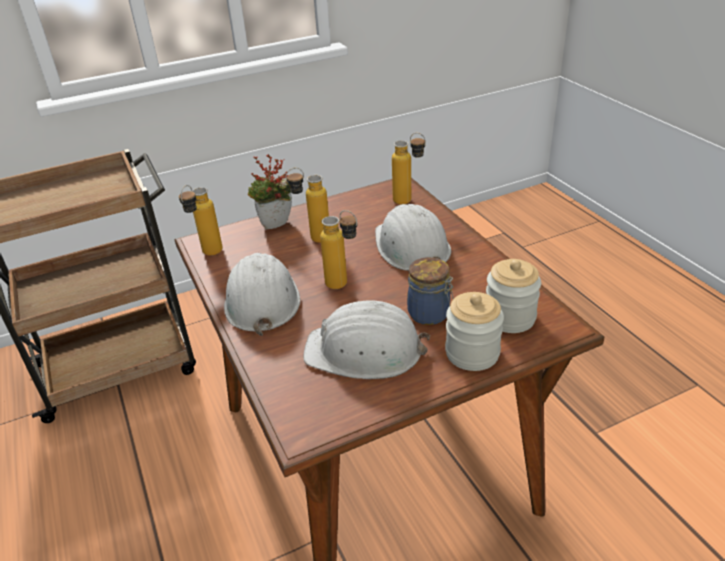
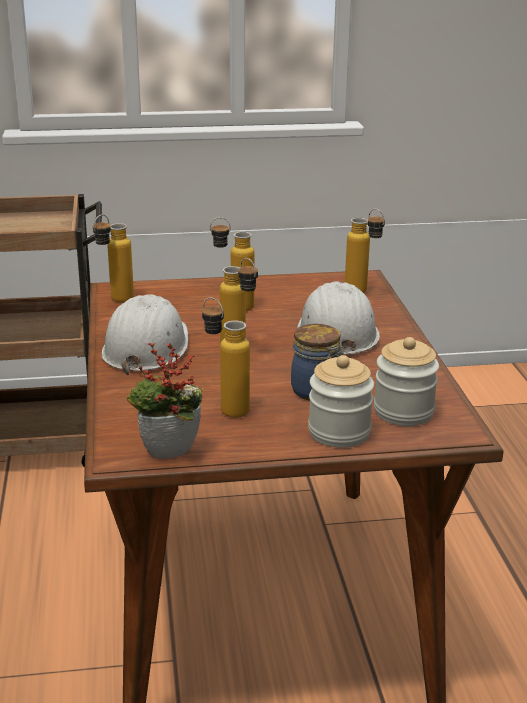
camera: 15 degrees right, 10 degrees down
(276, 227) = (201, 290): potted plant -> potted plant (168, 457)
(365, 351) = (225, 408): white hard hat -> bottle

